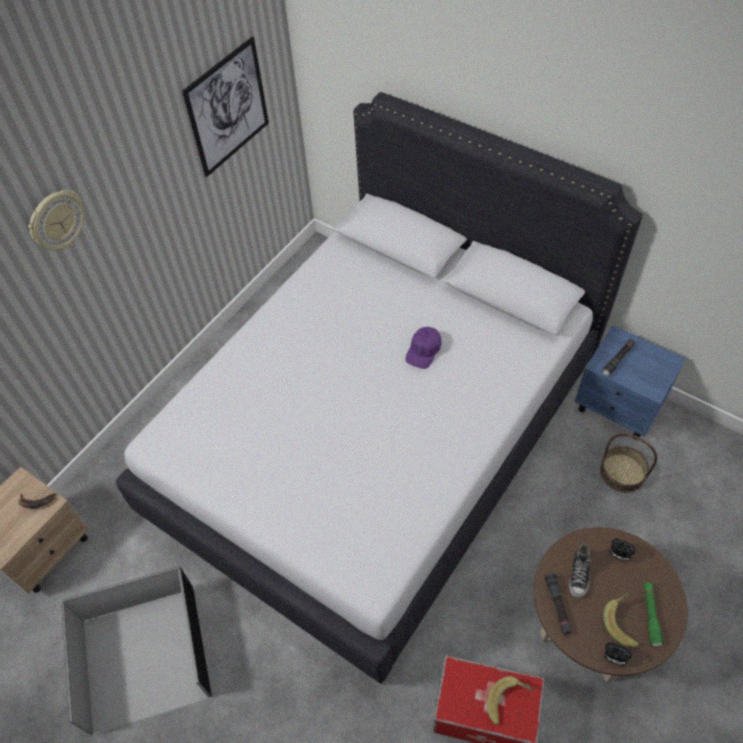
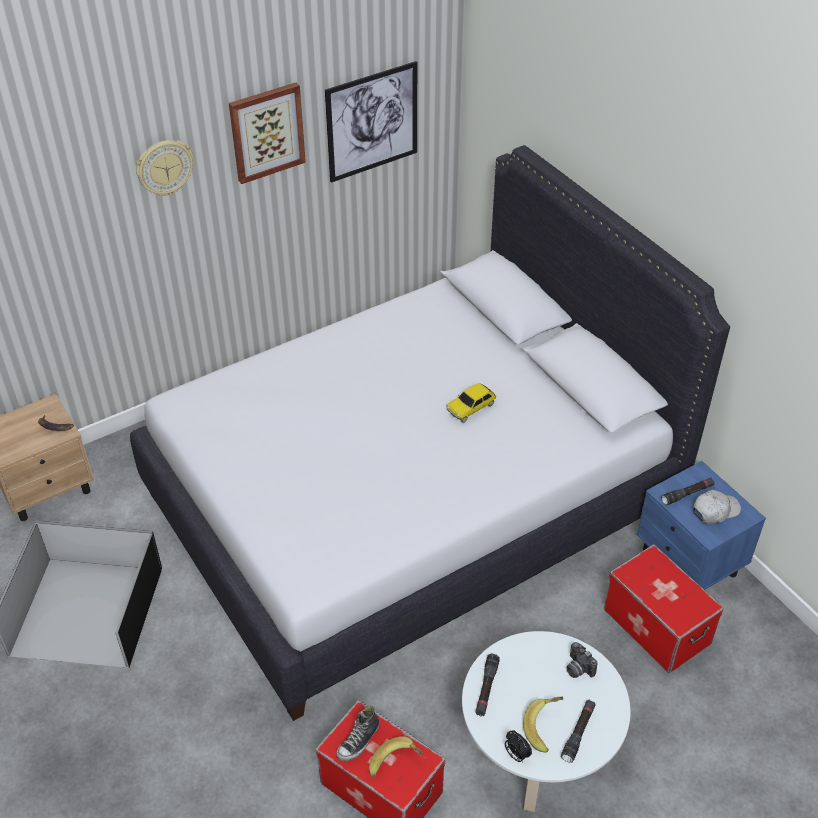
camera: 20 degrees right, 10 degrees down
(141, 151) = (266, 132): none -> picture
(424, 351) = (471, 408): purple cap -> toy car
(579, 575) = (525, 671): shoe -> shoe (359, 741)
(591, 627) = (537, 756): brown coffee table -> white coffee table
(618, 555) = (577, 668): alarm clock -> camera
(622, 472) = (657, 626): basket -> storage box
(646, 366) = (715, 510): none -> white cap
(650, 615) = (578, 733): green flashlight -> black flashlight

